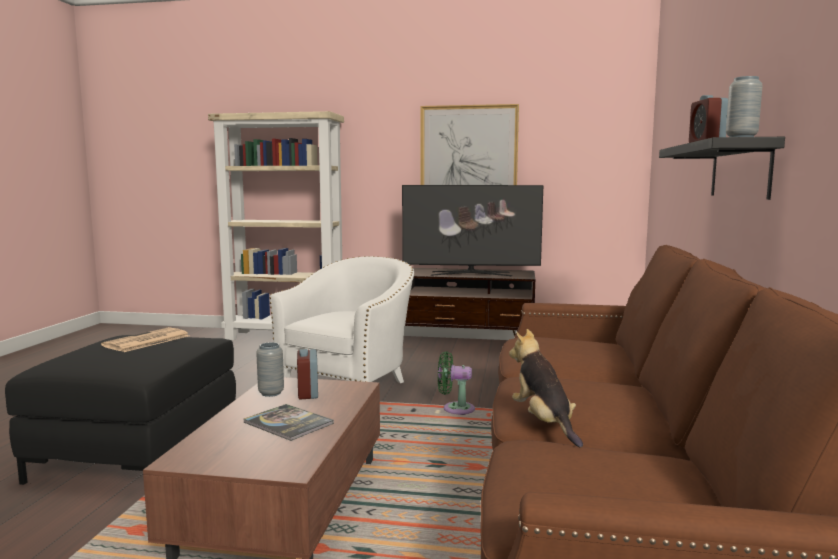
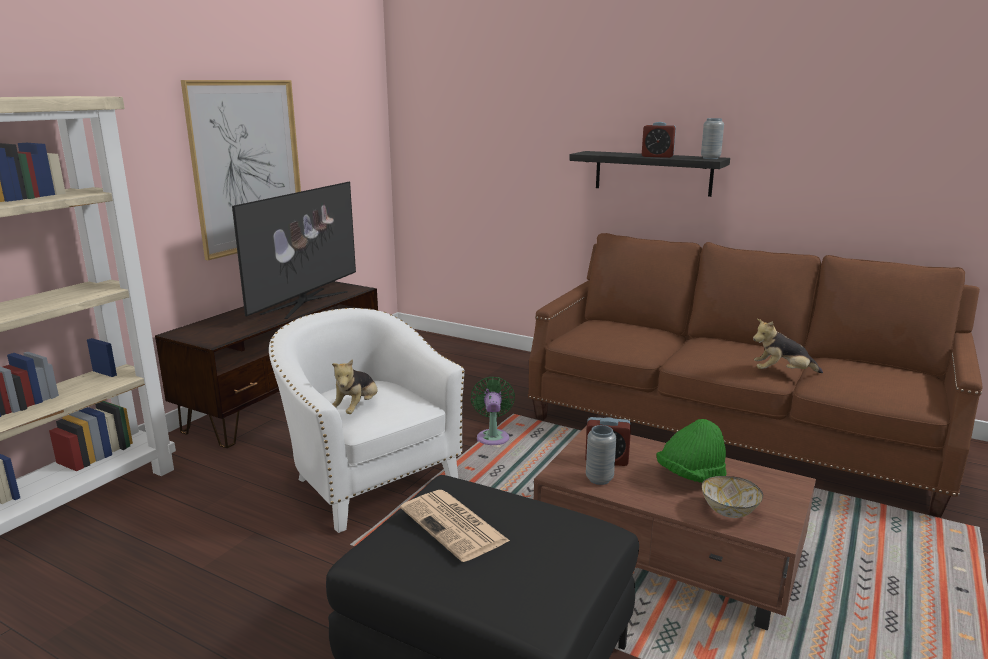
camera: 70 degrees left, 10 degrees up
(222, 441) = (730, 511): none -> bowl
(288, 423) = (690, 476): book -> green hat
(328, 317) = (357, 408): none -> plush toy
(455, 409) = (493, 436): green fan -> green fan turned 150 degrees clockwise

